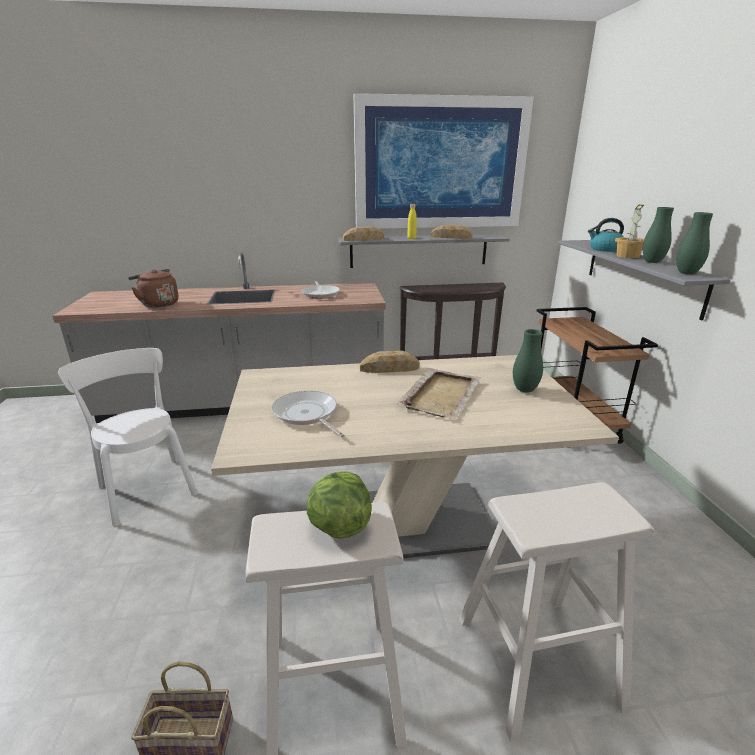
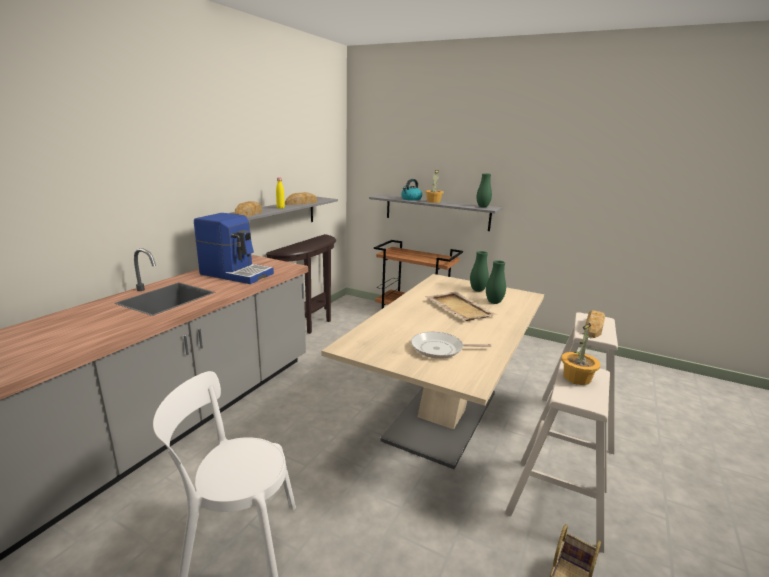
camera: 55 degrees left, 5 degrees down
(158, 304) = (86, 335): brown kettle -> none
(320, 294) = (236, 273): frying pan -> coffee machine
(339, 526) = (577, 378): lettuce -> potted plant
(389, 368) = (401, 307): bread -> bread (593, 328)
(440, 164) = (281, 143): picture -> none
(652, 262) = (453, 203): green vase -> green vase (494, 302)

